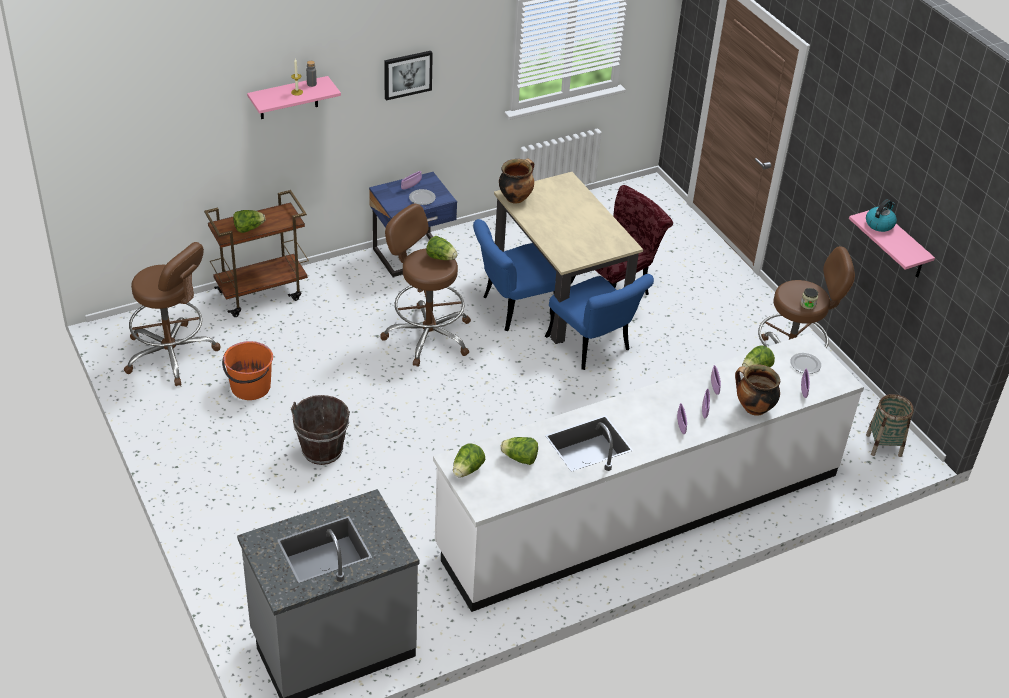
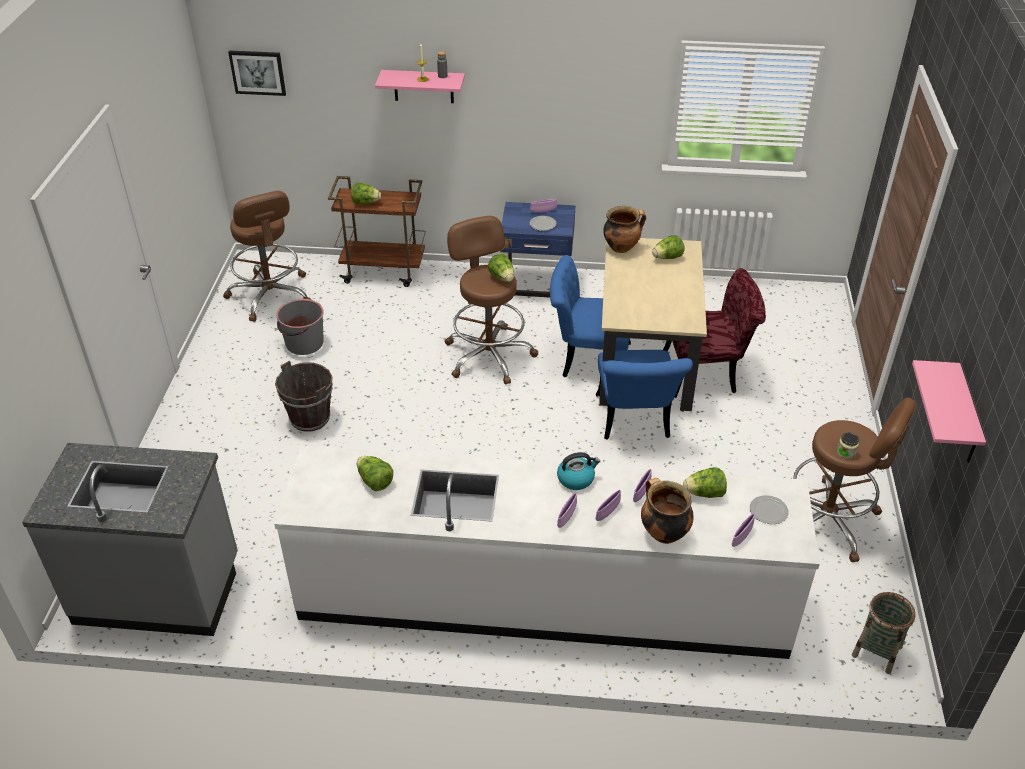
camera: 35 degrees right, 0 degrees up
(250, 388) = (304, 343): orange bucket -> grey bucket
(407, 74) = (551, 94): picture -> picture (258, 72)
(467, 470) = (316, 471): lettuce -> lettuce (667, 257)
(879, 224) = (944, 381): kettle -> kettle (576, 479)

